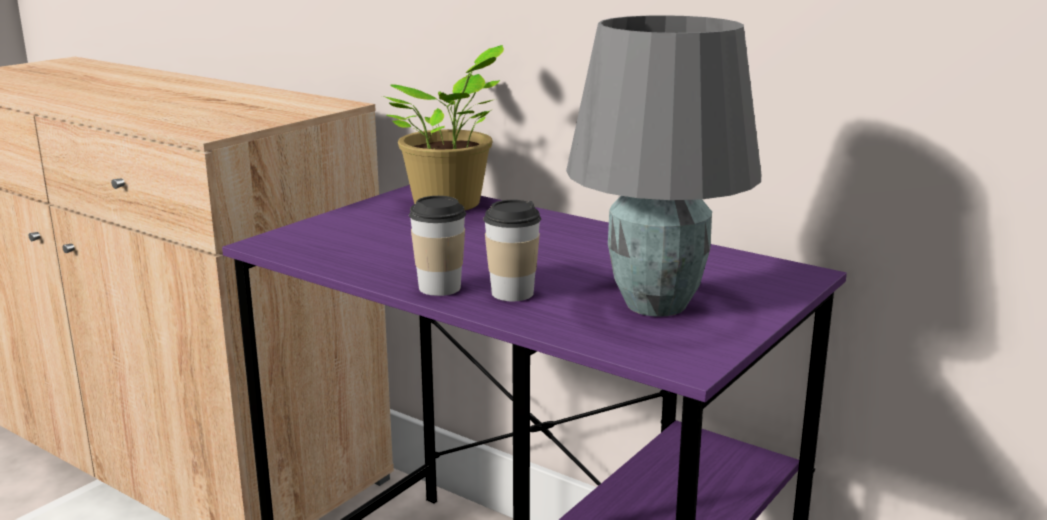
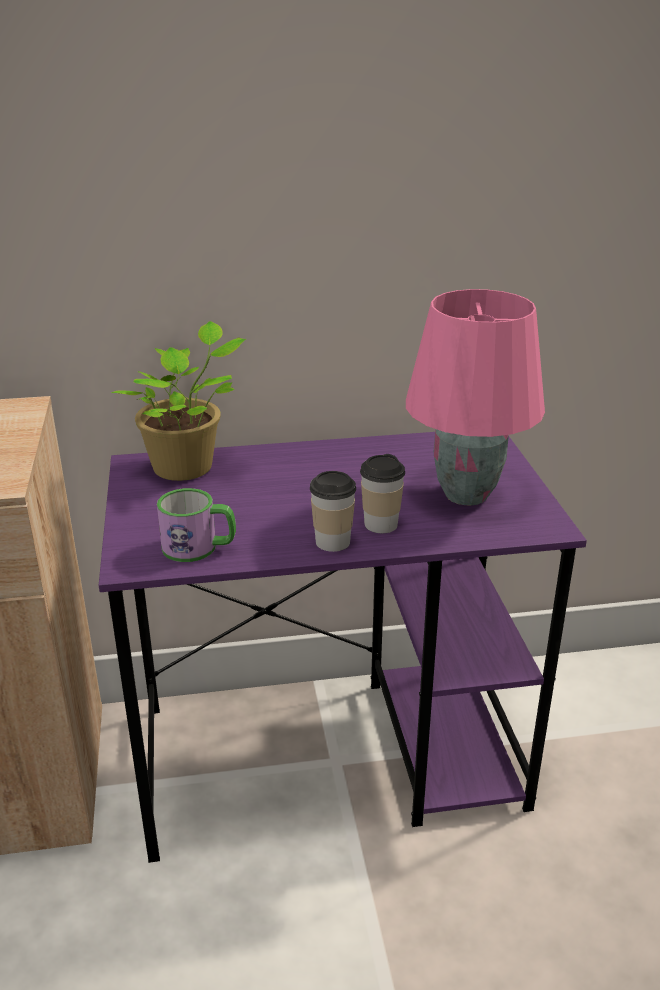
camera: 45 degrees left, 10 degrees up
(333, 252) = (199, 547): none -> mug
(657, 305) = (468, 495): grey table lamp -> pink table lamp

